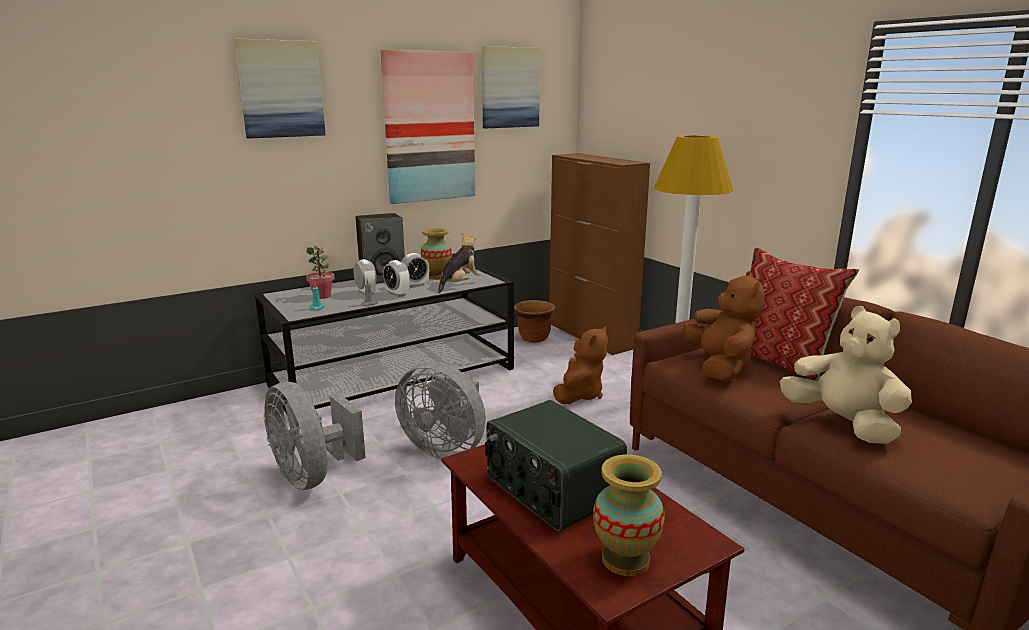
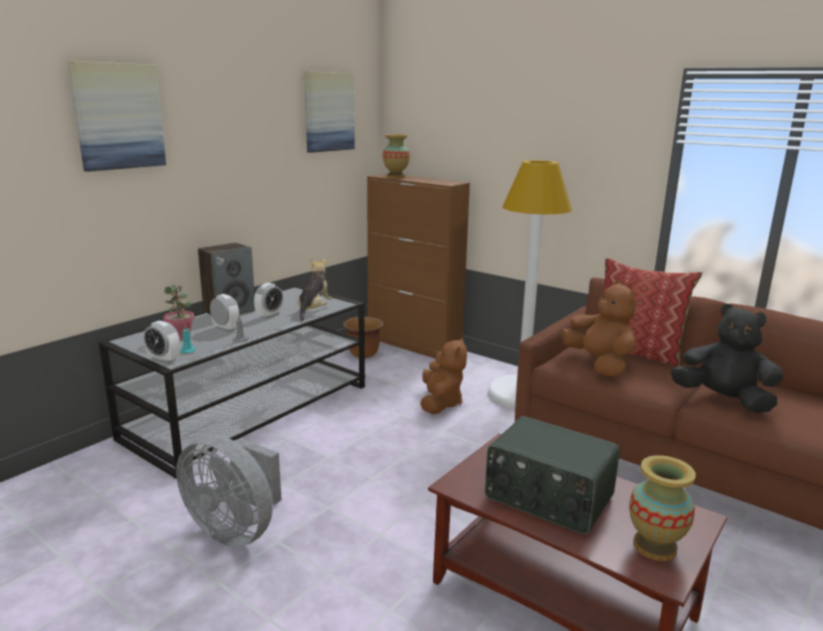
camera: 20 degrees left, 0 degrees up
(397, 294) = (260, 326): alarm clock -> alarm clock (164, 360)
(429, 127) = (261, 153): picture -> none
(437, 276) = (283, 304): vase -> vase (395, 177)
(445, 448) = (352, 476): grey fan -> none
(842, 424) = (723, 400): beige plush toy -> black plush toy

